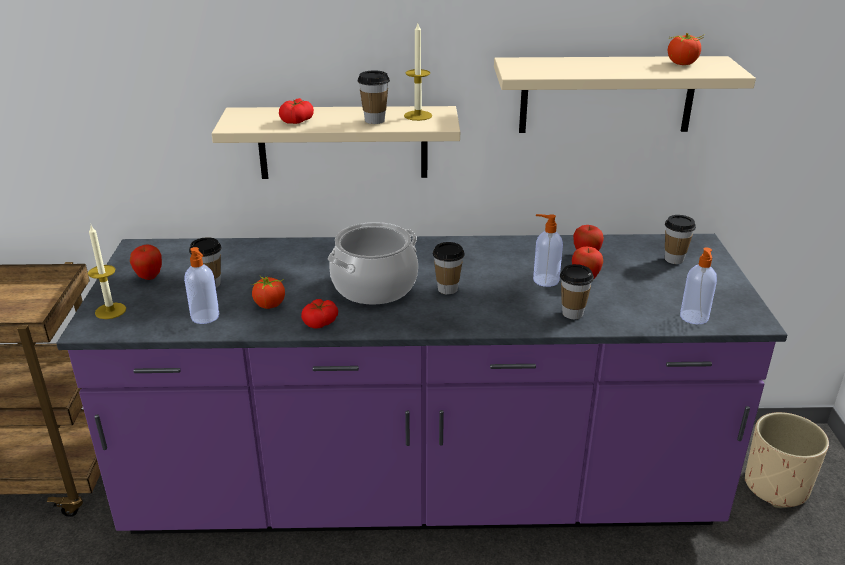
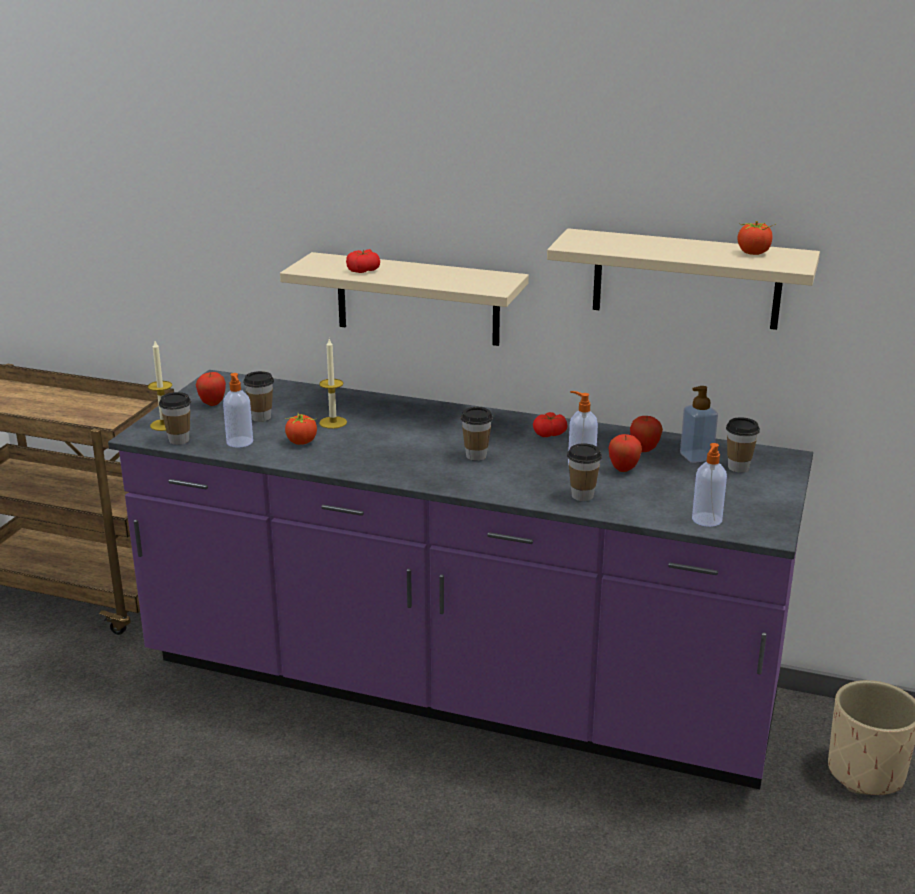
camera: 20 degrees right, 5 degrees down
(320, 322) = (336, 463): tomato -> tomato (550, 434)
(374, 120) = (435, 278): cup -> cup (179, 440)
(374, 286) = (408, 442): cooking pot -> none
(418, 115) = (480, 278): candle -> candle (333, 422)
(632, 255) = (696, 456): none -> soap dispenser

